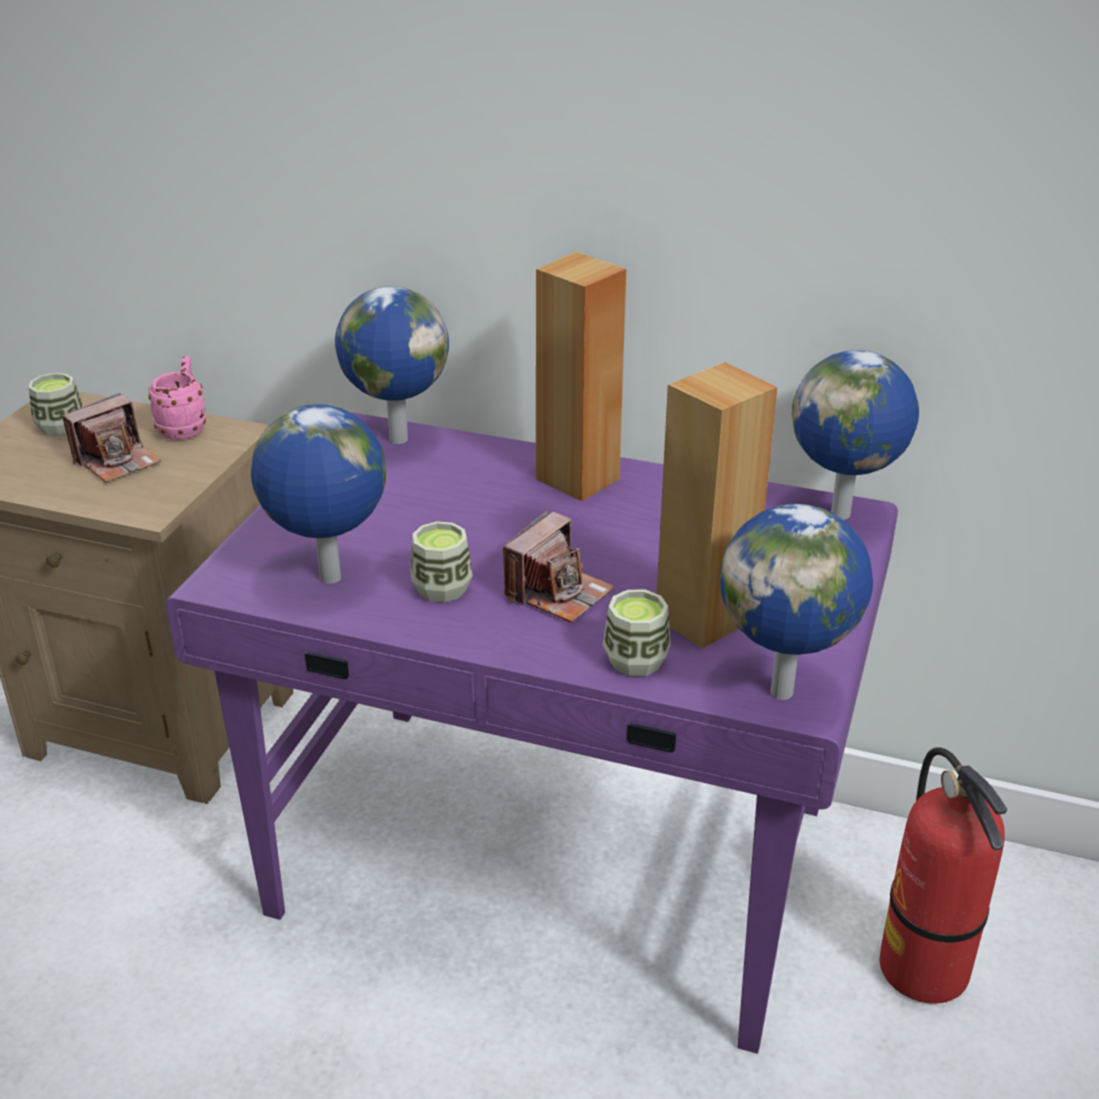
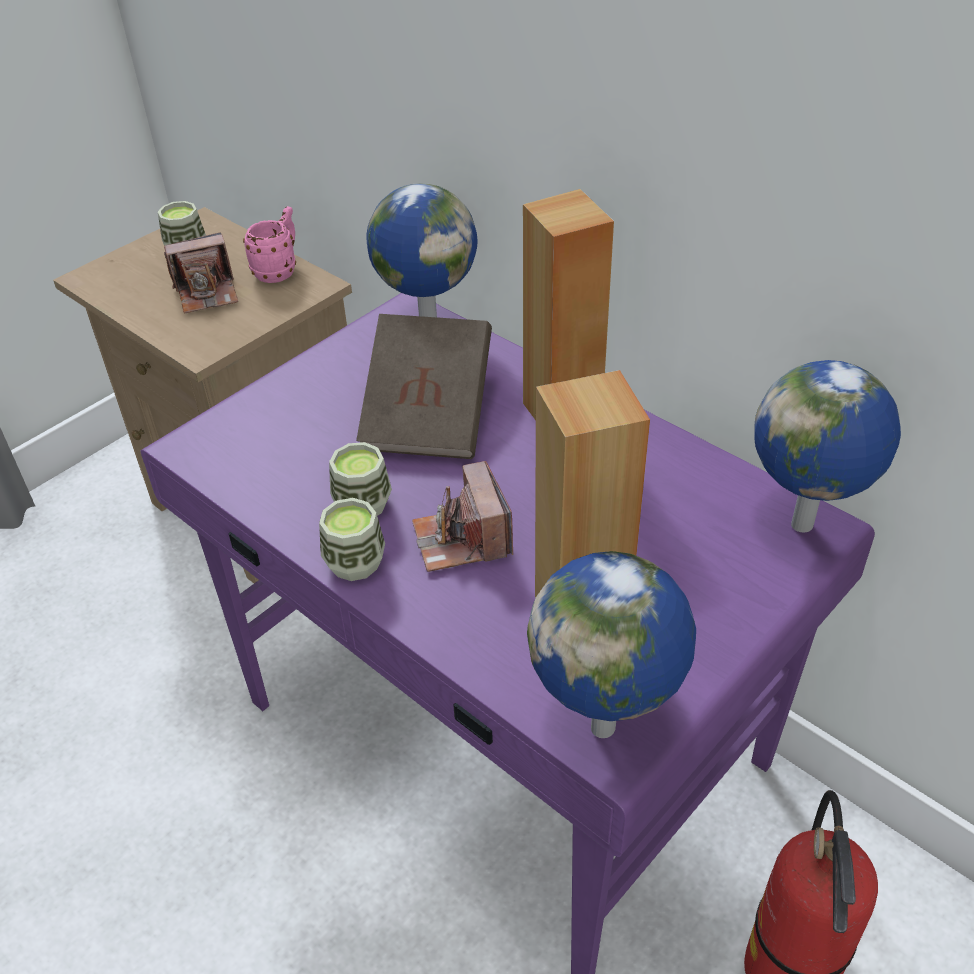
camera: 25 degrees right, 10 degrees up
(329, 579) = (276, 466): globe -> none
(452, 507) = (428, 415): none -> brown book
(558, 593) = (462, 540): camera -> camera turned 105 degrees clockwise
(635, 660) = (484, 641): cup -> cup (355, 562)

